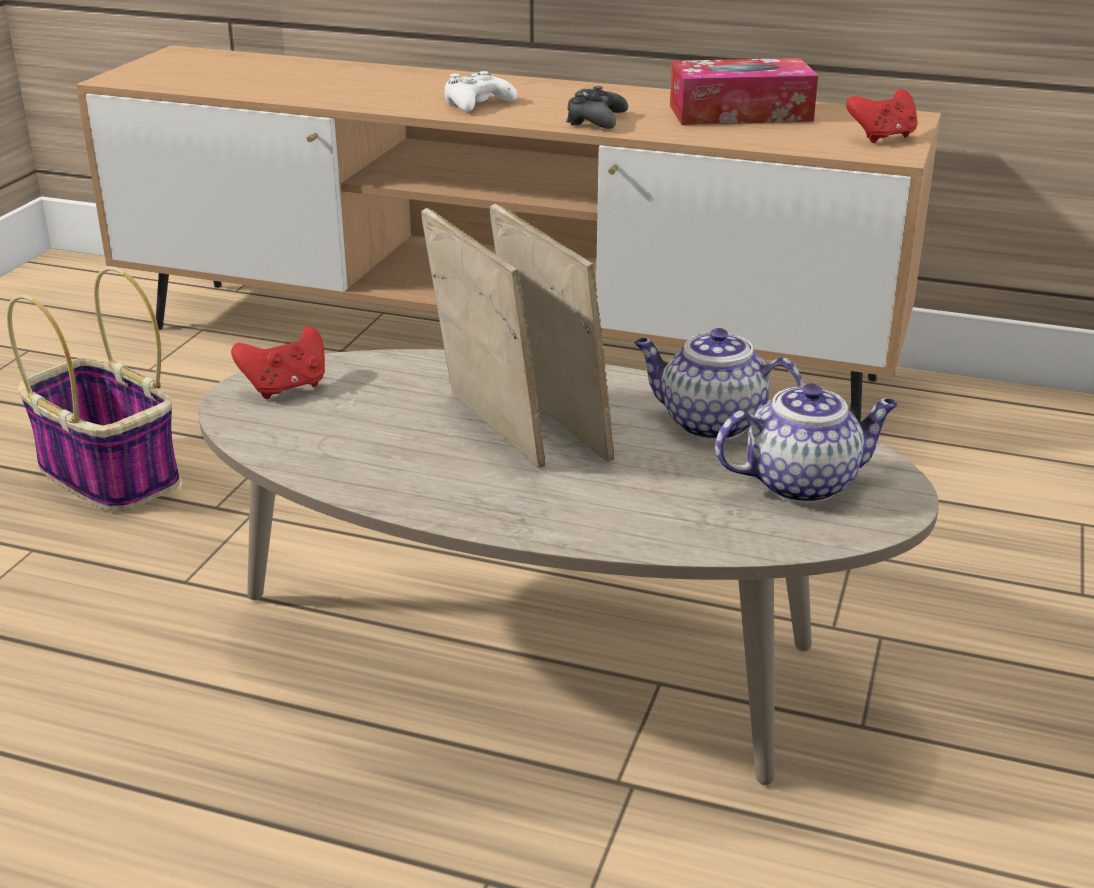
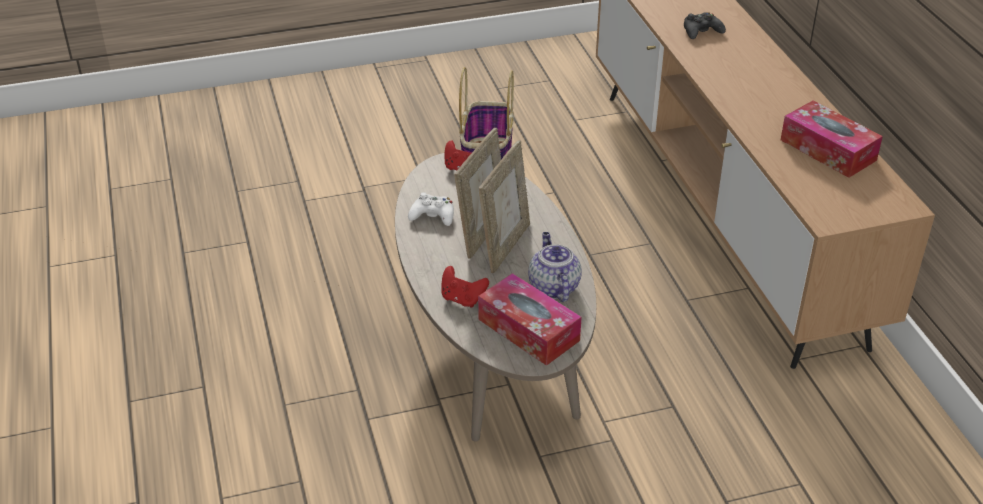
camera: 55 degrees right, 10 degrees up
(477, 103) = (725, 70): white game controller -> white game controller (433, 215)
(596, 120) = (749, 113): black game controller -> black game controller (701, 31)
(803, 483) = (528, 330): teapot -> tissue box
(883, 137) = (852, 209): red game controller -> red game controller (462, 299)

